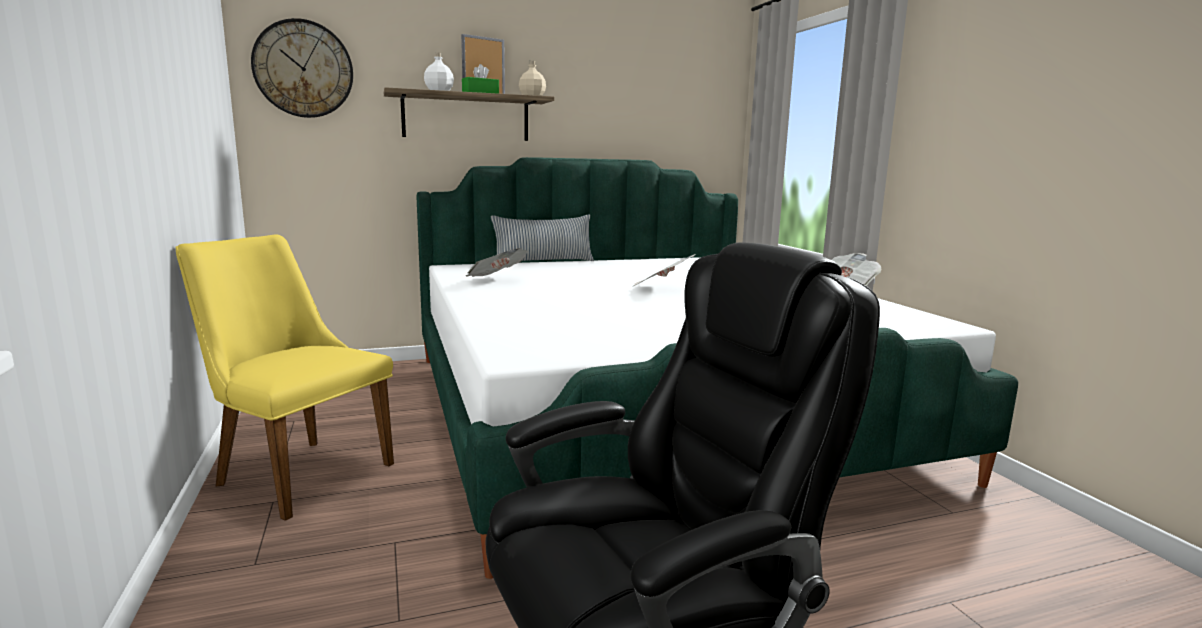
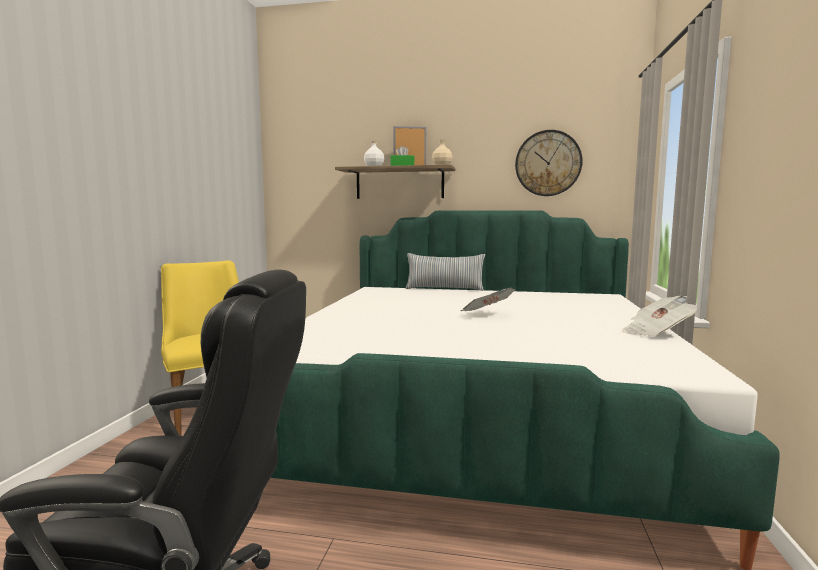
camera: 30 degrees right, 5 degrees down
(303, 69) = (301, 159): wall clock -> wall clock (548, 163)
(496, 280) = (380, 299): newspaper -> none

